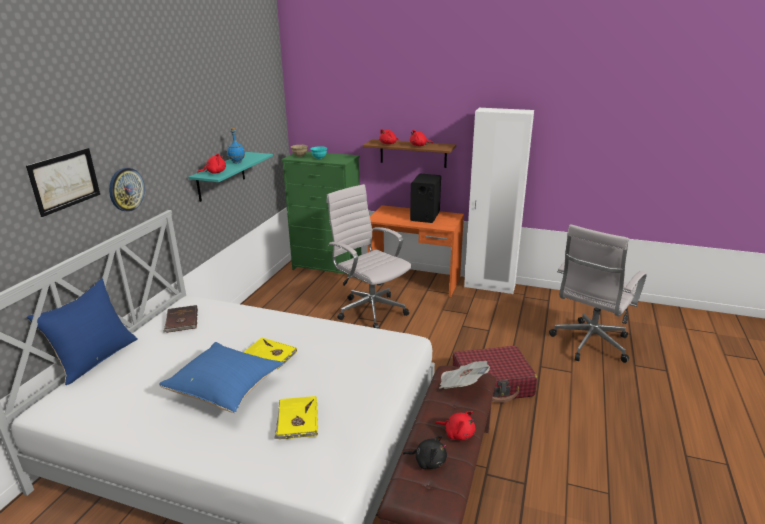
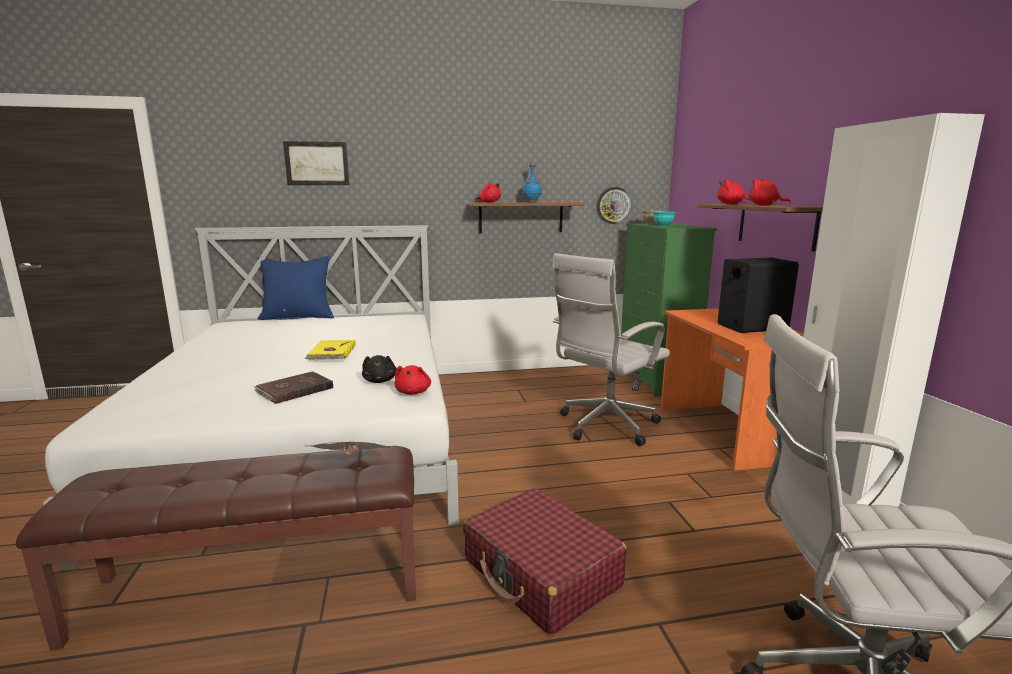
camera: 60 degrees right, 10 degrees down
(126, 189) = (381, 190): wall clock -> wall clock (613, 205)
(181, 321) = (372, 320): brown book -> brown book (294, 390)
(221, 176) = (521, 217): turquoise shelf -> brown shelf
(226, 389) = (264, 353): blue pillow -> none
(297, 420) = (212, 383): yellow book -> none
(369, 310) = (605, 426): white office chair -> white office chair turned 150 degrees counterclockwise
(428, 461) = (163, 478): black plush toy -> black plush toy (380, 381)
(457, 433) = (228, 486): red plush toy -> red plush toy (413, 392)

